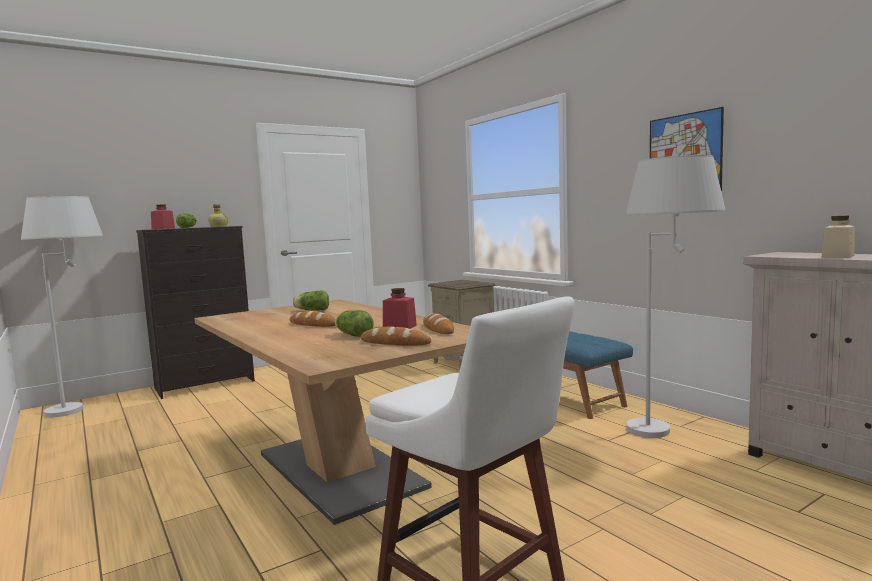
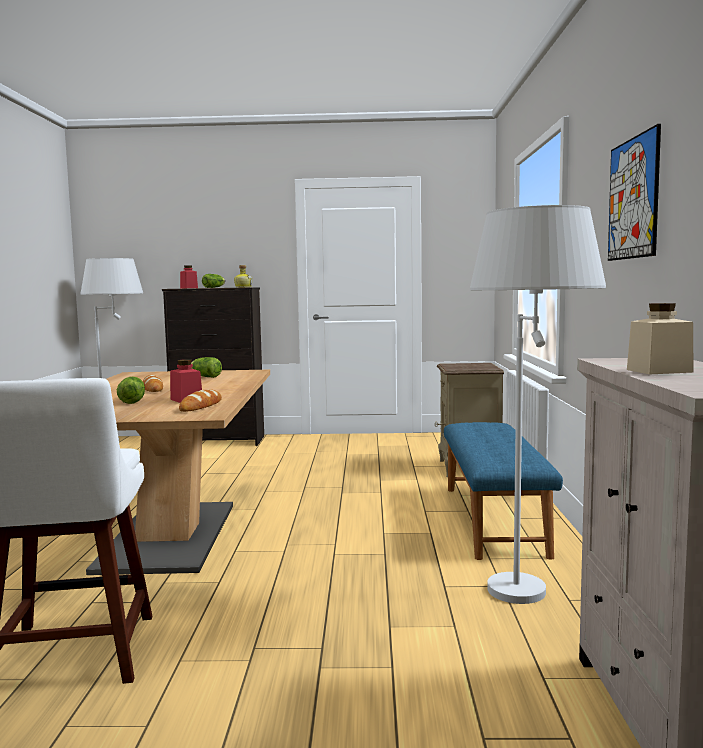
camera: 35 degrees right, 0 degrees up
(395, 343) = (124, 412): bread -> none

